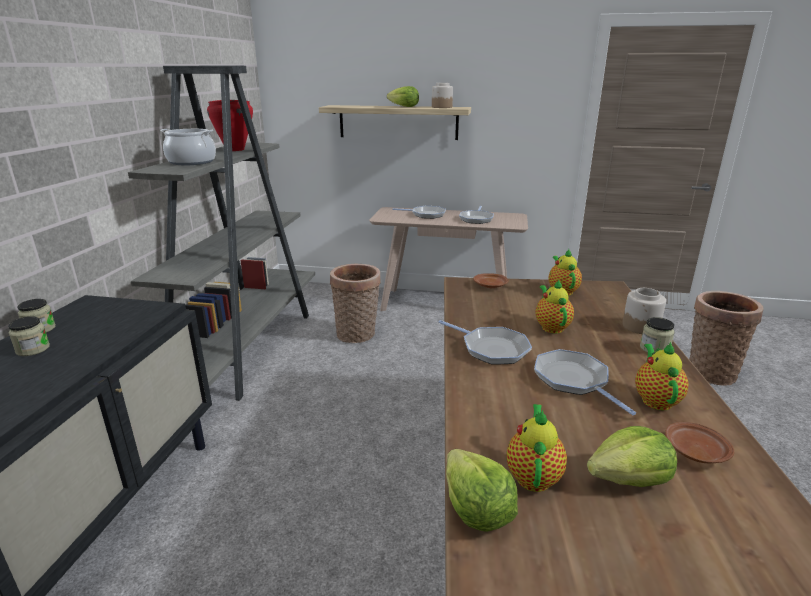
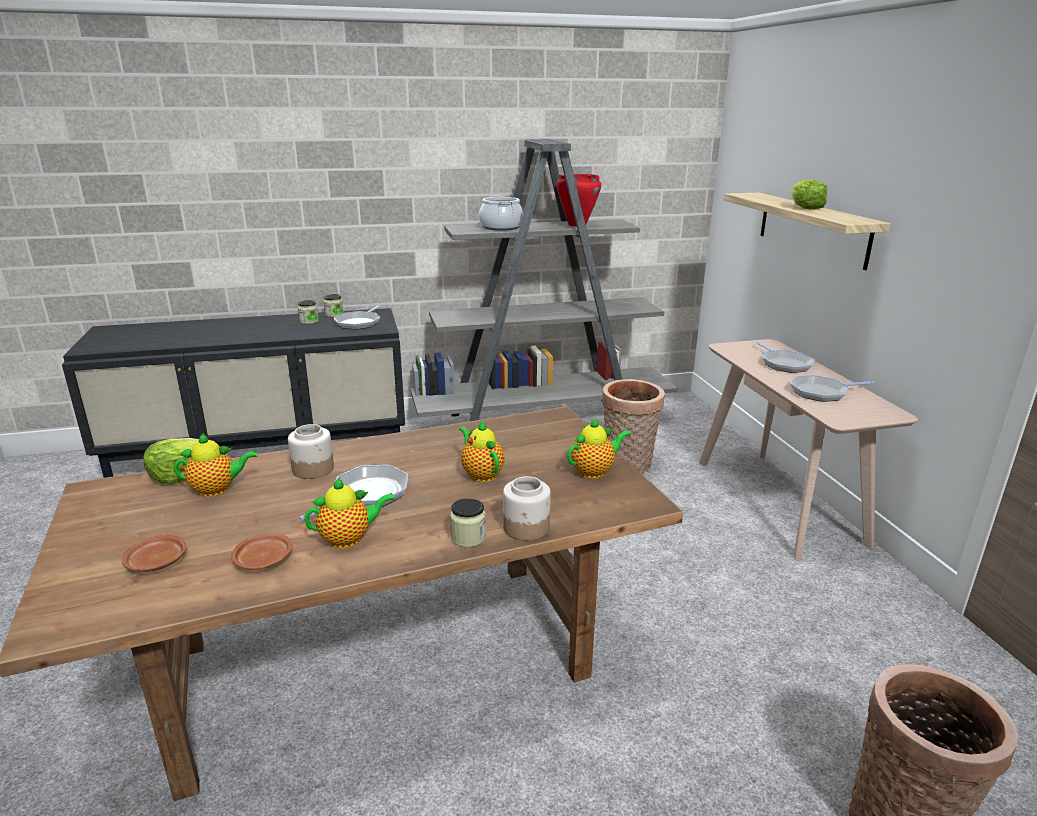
camera: 65 degrees right, 0 degrees up
(441, 107) = (840, 216): jar -> jar (313, 469)
(491, 286) = (565, 431): brown plate -> brown plate (156, 562)
(492, 349) = (408, 451): frying pan -> frying pan (359, 323)
(551, 327) = (481, 474): teapot -> teapot turned 90 degrees counterclockwise
(629, 479) = (218, 528): lettuce -> none

